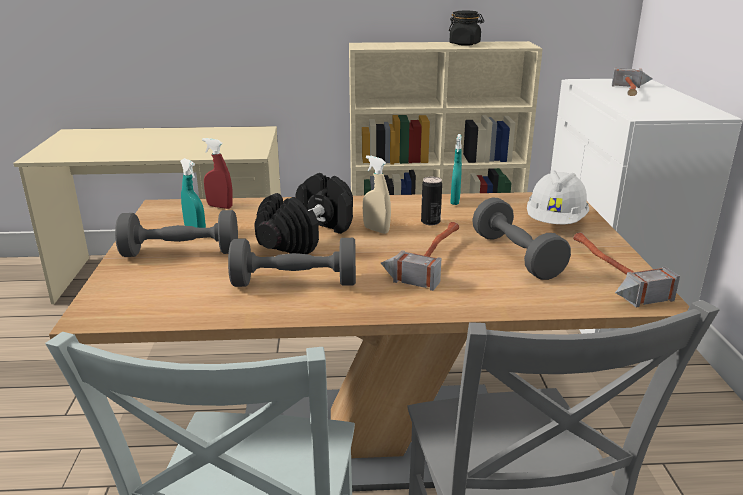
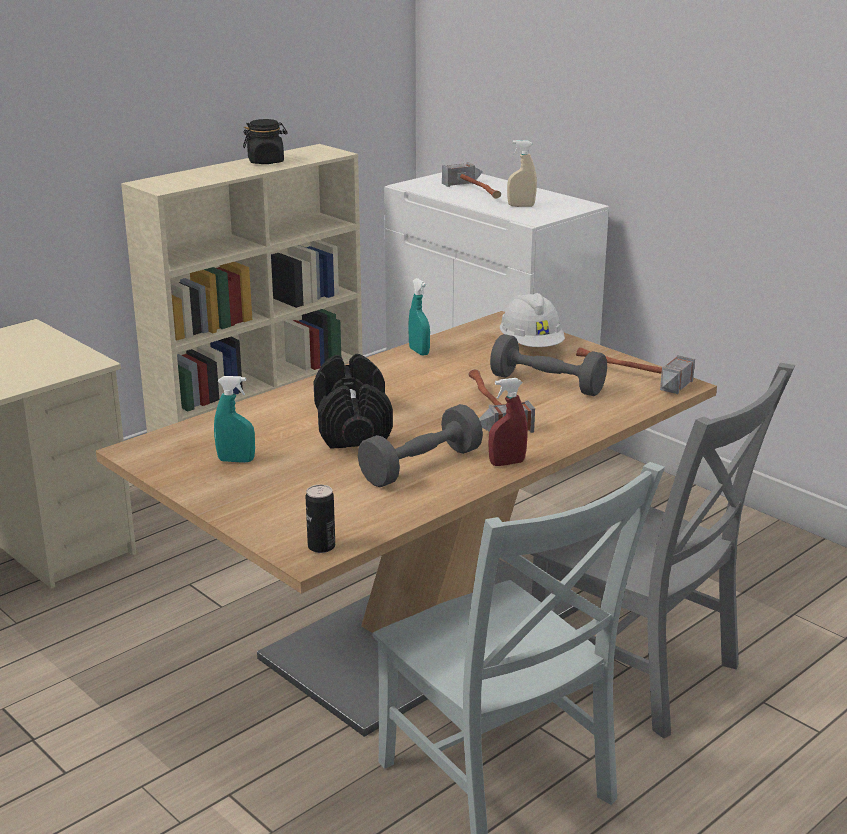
camera: 40 degrees left, 0 degrees up
(181, 253) = (266, 482): grey dumbbell -> none
(220, 206) = (202, 429): red spray bottle -> red spray bottle (507, 463)
(376, 230) = (400, 400): beige spray bottle -> beige spray bottle (521, 206)
(430, 222) = (433, 378): can -> can (321, 546)

